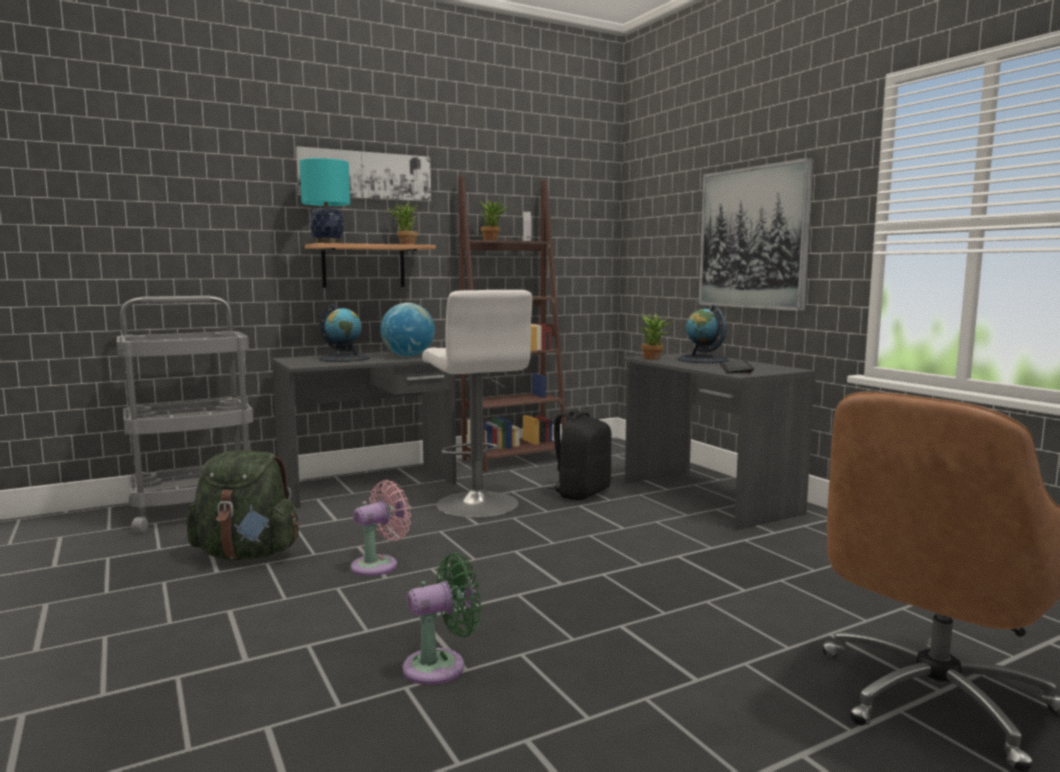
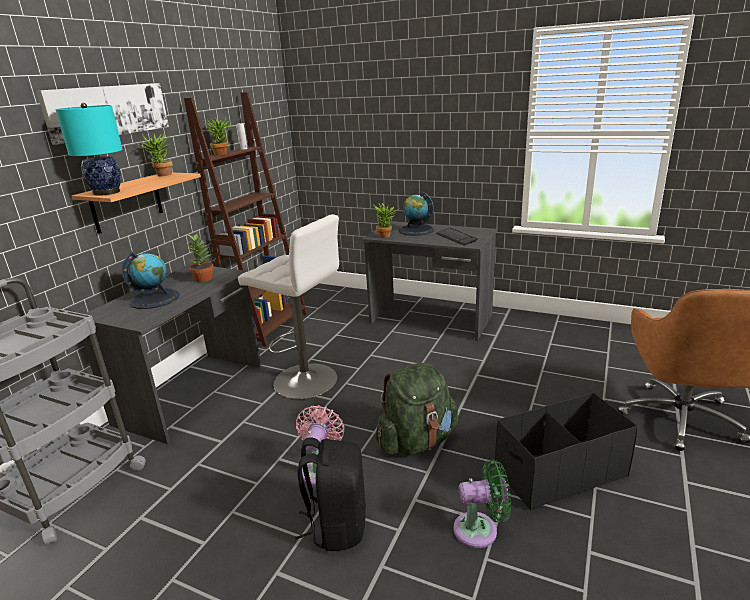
camera: 35 degrees left, 15 degrees up
(247, 554) = (202, 512): green backpack -> green backpack (417, 441)
(408, 356) = (203, 279): globe -> potted plant
(441, 666) = (480, 530): green fan -> green fan turned 60 degrees clockwise
(581, 493) = (357, 343): black backpack -> black backpack (337, 525)
(623, 666) = (559, 472): none -> black storage box
(753, 238) = (427, 136): picture -> none

